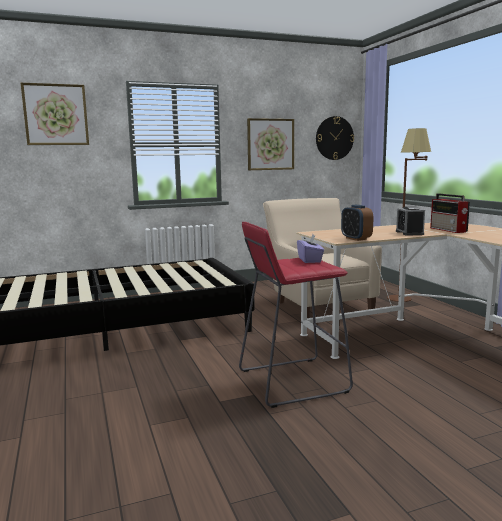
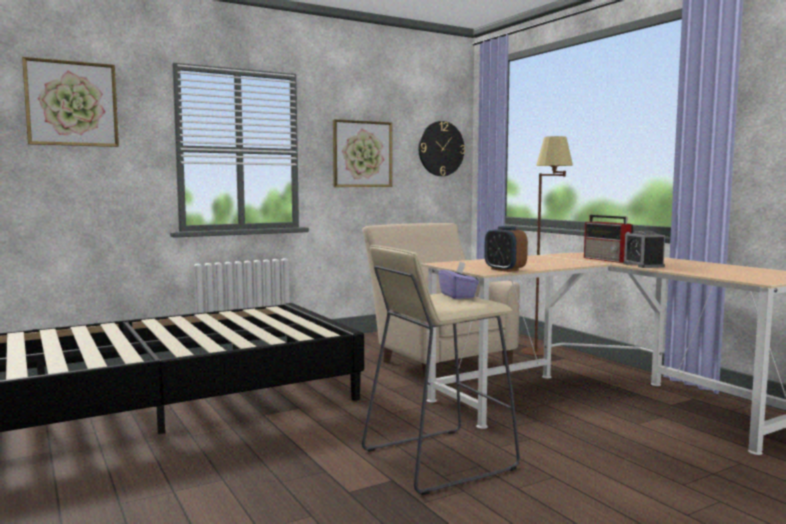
camera: 10 degrees left, 5 degrees down
(291, 381) = (437, 459): red stool -> beige stool
(409, 233) = (564, 263): alarm clock -> alarm clock (643, 265)

